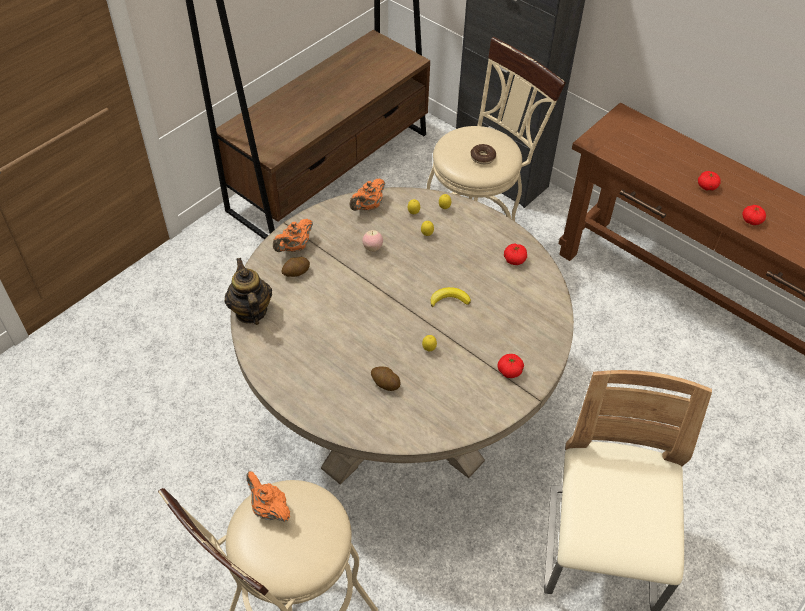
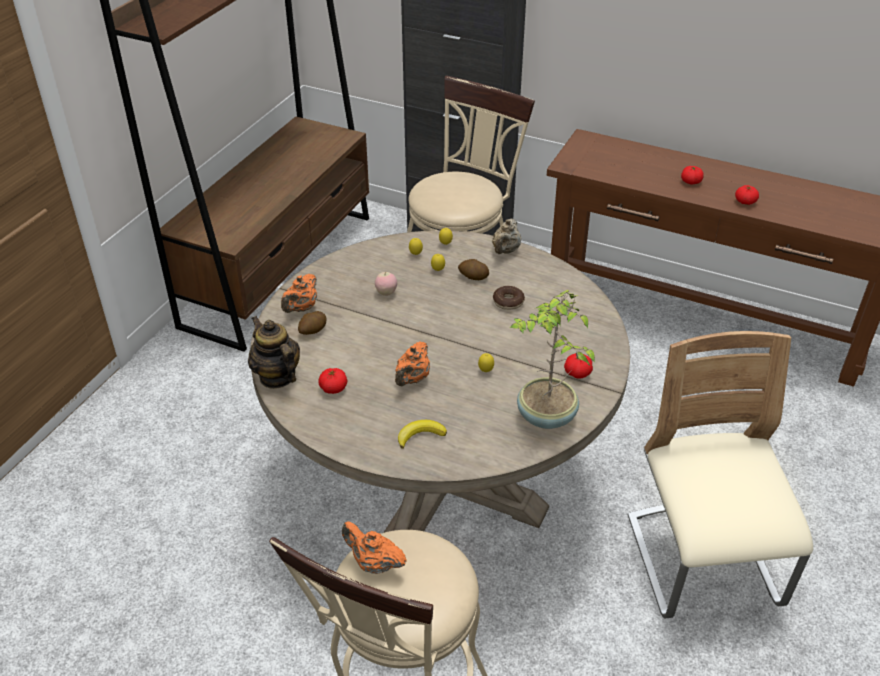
camera: 15 degrees left, 10 degrees down
(368, 206) = (365, 257): orange teapot -> orange teapot (412, 379)
(385, 383) = (453, 412): potato -> potato (473, 277)
(449, 299) = (487, 322): banana -> banana (420, 435)
(463, 409) = (545, 417): none -> potted plant
(482, 157) = (463, 196): donut -> donut (508, 302)
(496, 227) = (505, 251): none -> beige teapot
(514, 260) = (537, 275): tomato -> tomato (333, 388)

